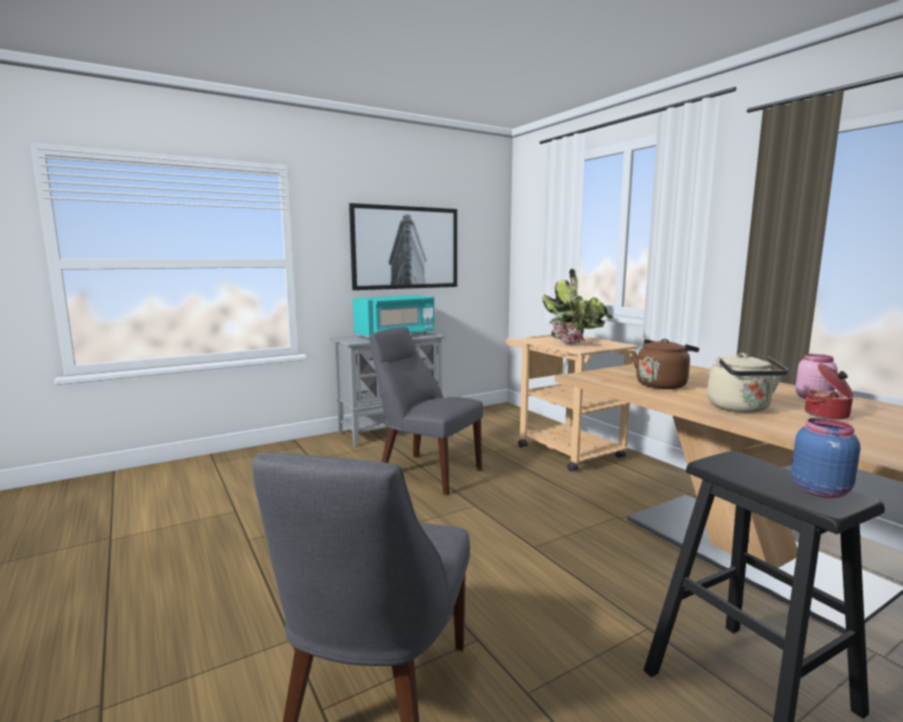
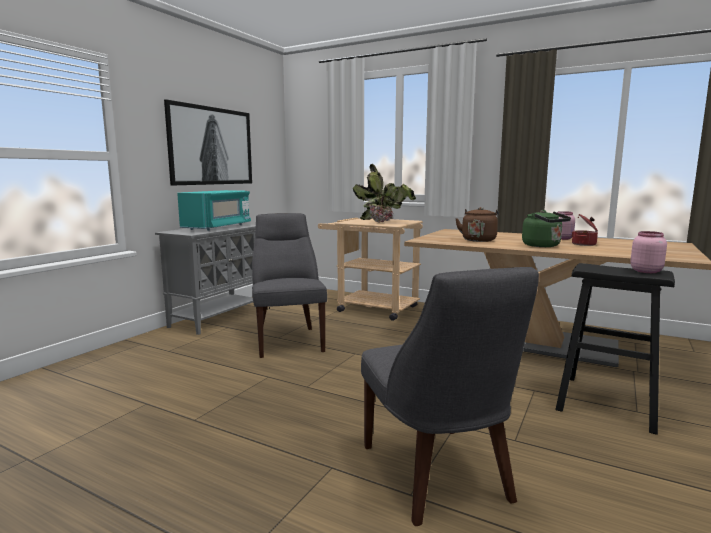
camera: 30 degrees left, 0 degrees up
(426, 472) = (288, 340): grey chair -> grey chair turned 75 degrees clockwise
(740, 409) = (543, 246): beige kettle -> green kettle
(820, 490) = (645, 271): blue jar -> pink jar

